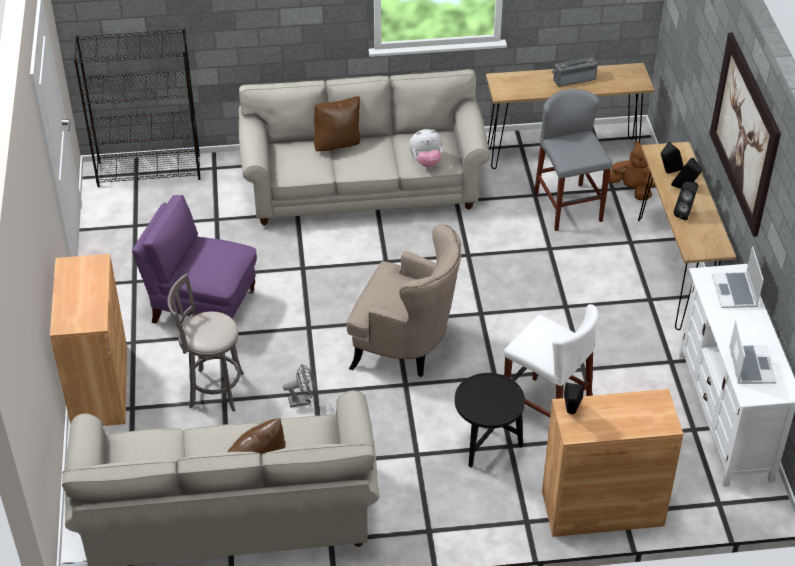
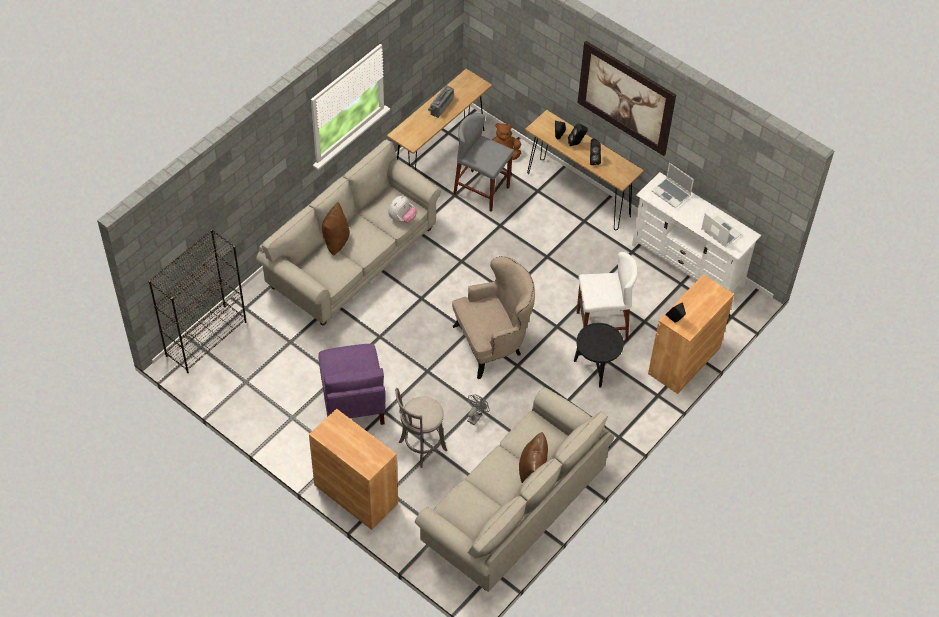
camera: 45 degrees left, 10 degrees up
(203, 306) = (353, 403): purple armchair -> purple armchair turned 75 degrees counterclockwise

